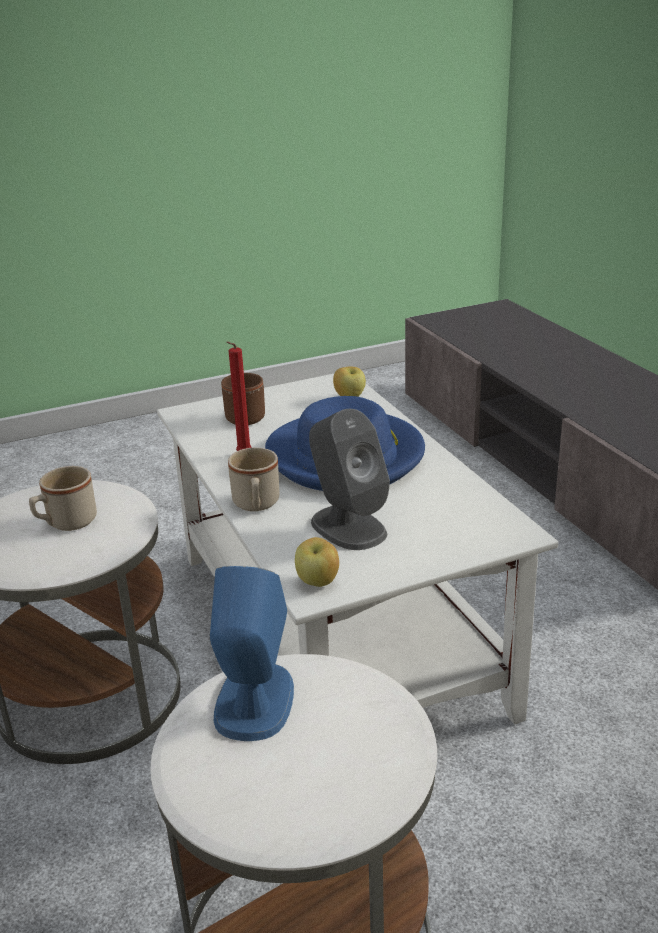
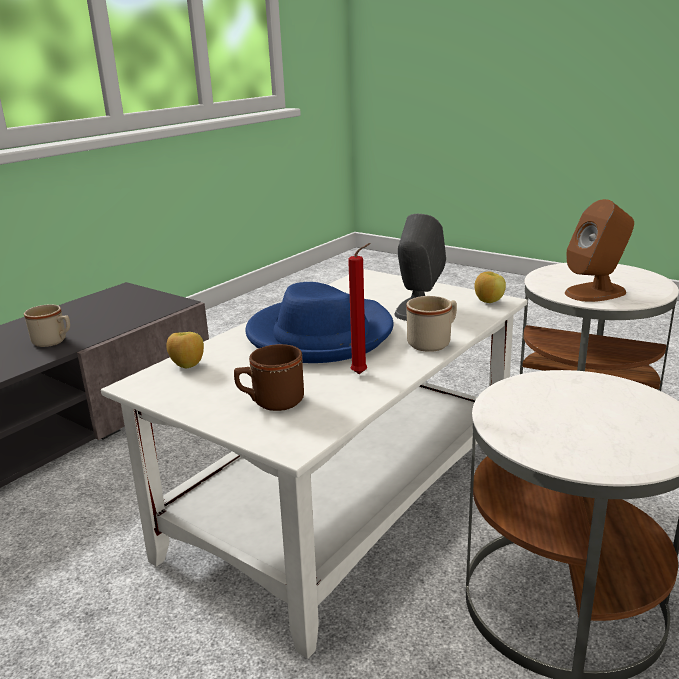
camera: 120 degrees left, 5 degrees down
(66, 523) = (573, 410): beige mug -> beige mug (54, 342)
(254, 702) = (596, 292): blue speaker -> brown speaker

